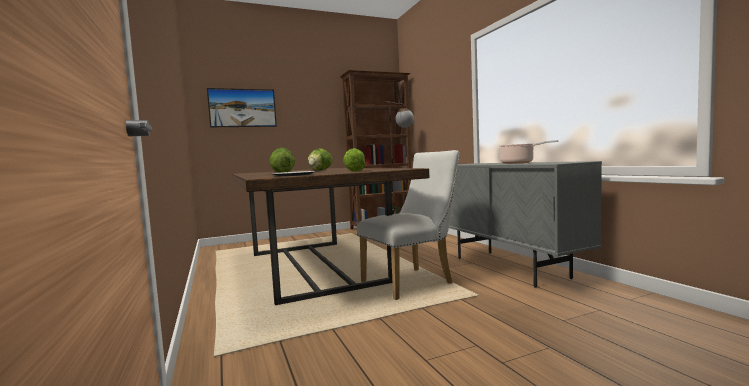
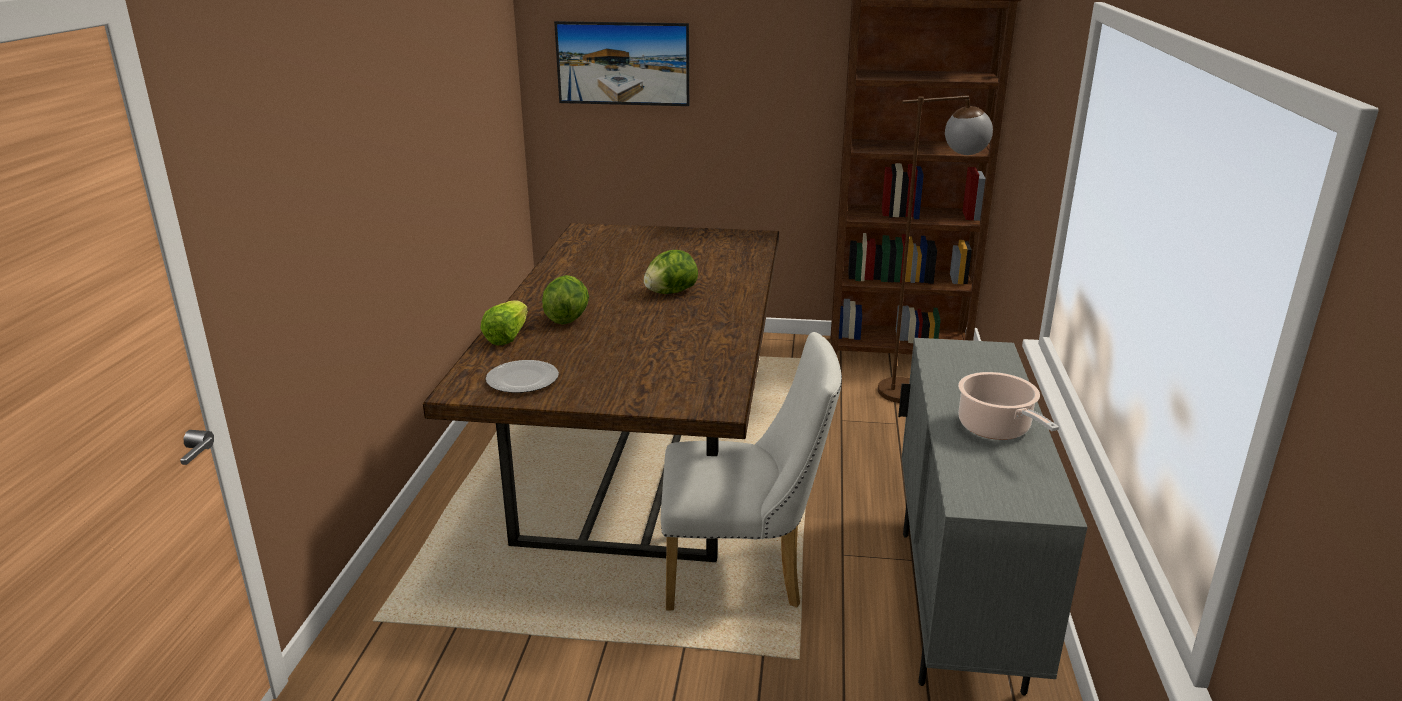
camera: 30 degrees right, 20 degrees up
(353, 171) = (636, 379): lettuce -> lettuce (507, 337)

